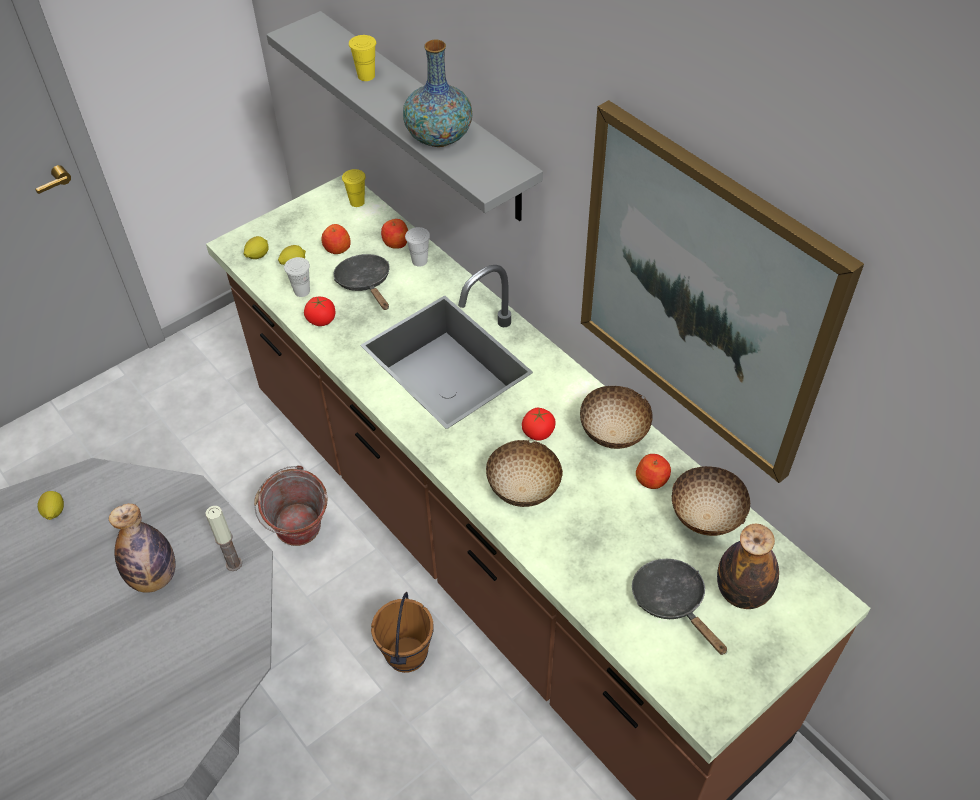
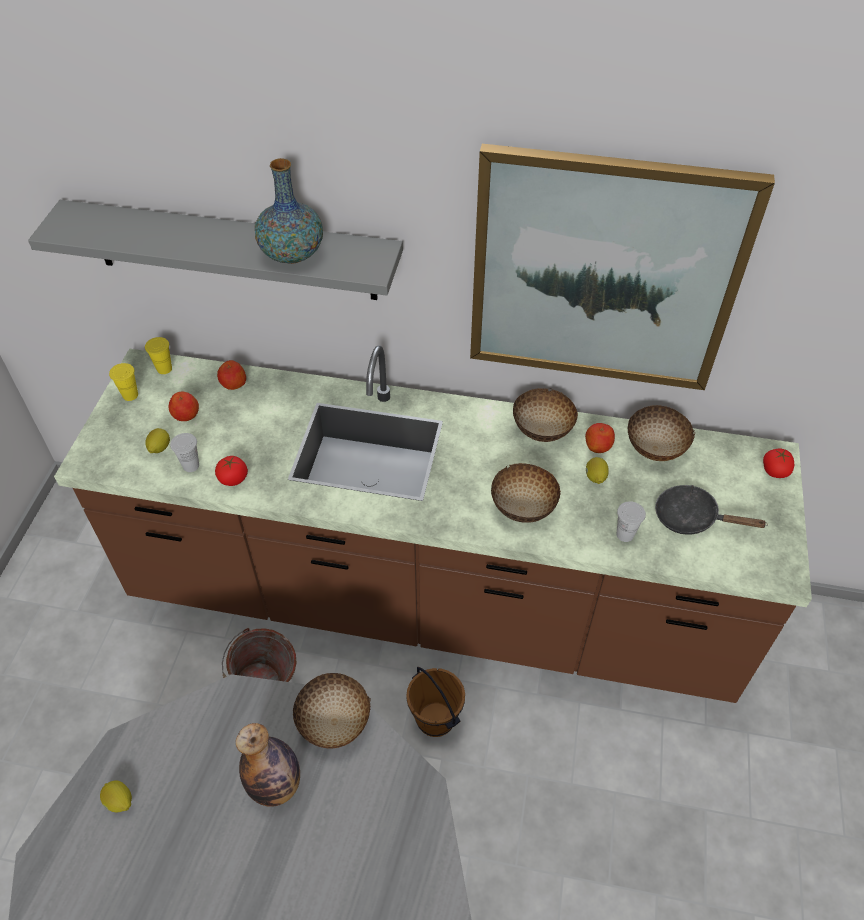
camera: 40 degrees left, 0 degrees up
(234, 564) = (333, 724): candle -> bowl
(257, 256) = (118, 459): lemon -> lemon (595, 477)
(365, 283) = (241, 429): black frying pan -> none
(366, 76) = (169, 234): yellow cup -> yellow cup (130, 395)
(419, 261) = (268, 387): white cup -> white cup (625, 534)
(538, 432) = (491, 461): tomato -> tomato (775, 471)
(742, 592) = (724, 483): bottle -> none

